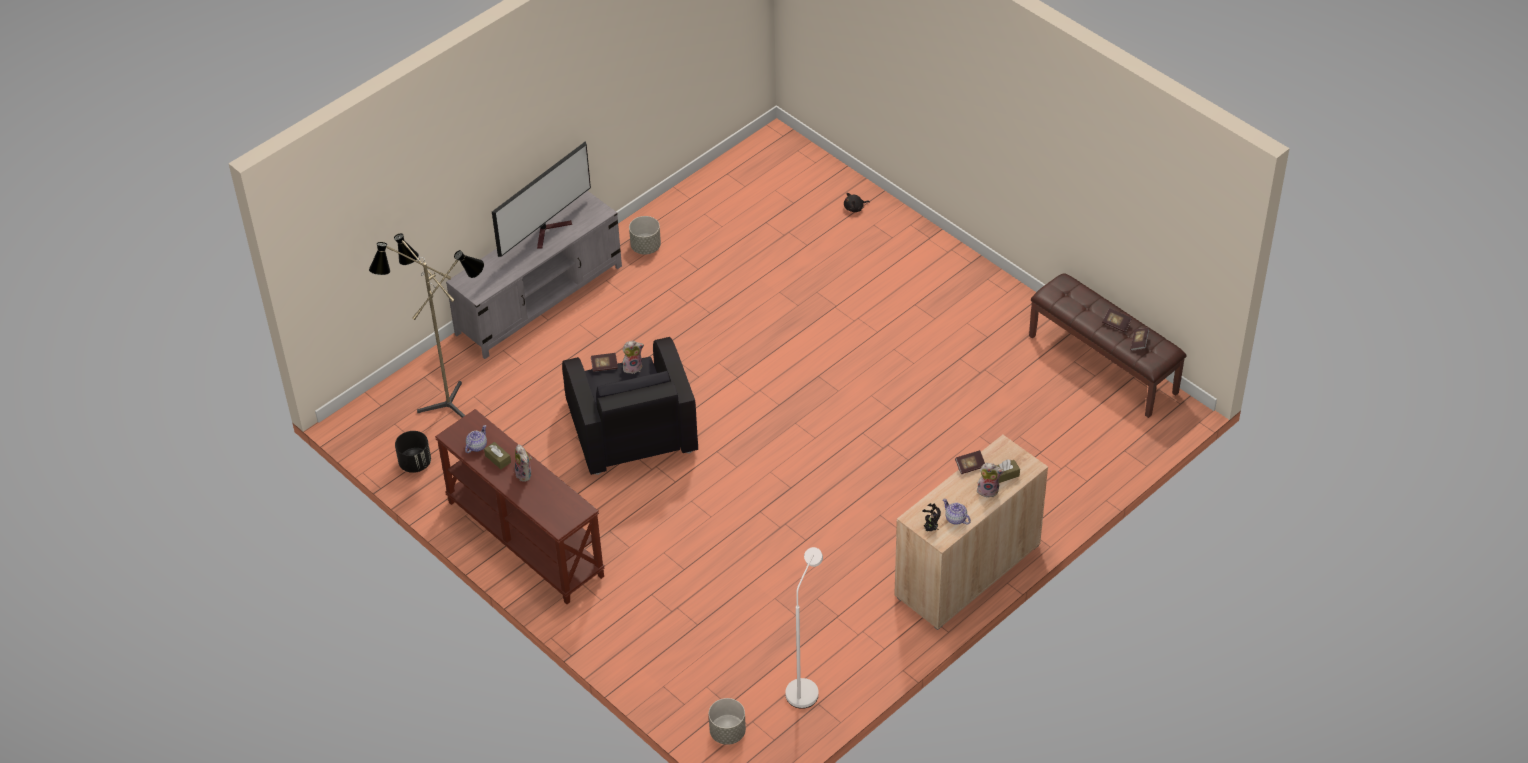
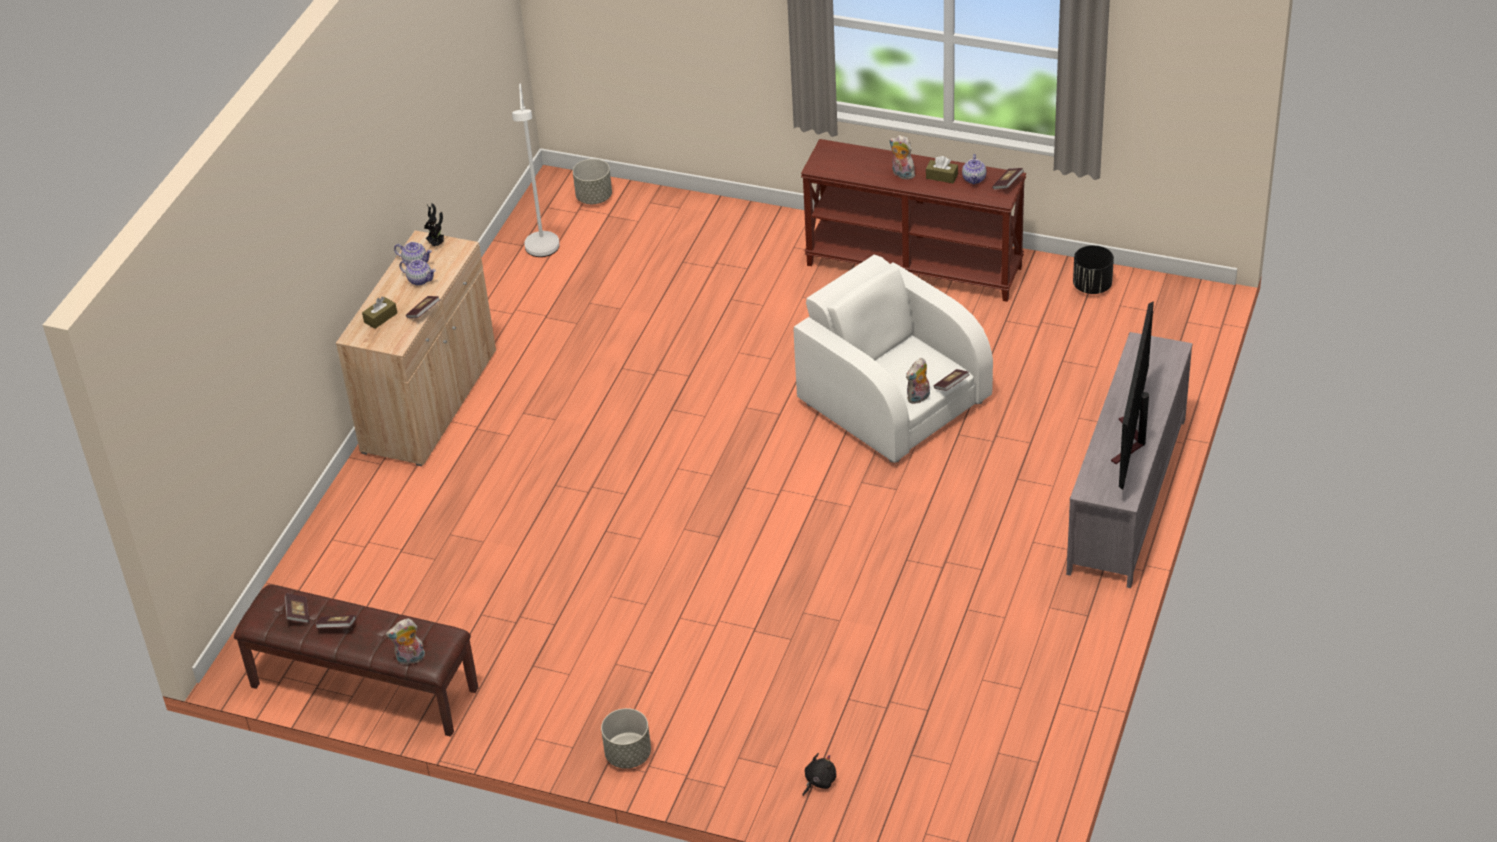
camera: 155 degrees right, 5 degrees down
(447, 401) = (1120, 351): floor lamp -> none
(457, 431) = (1007, 184): none -> book
(631, 428) = (893, 401): black armchair -> white armchair
(645, 247) = (1057, 611): grey planter -> grey planter (628, 754)
(959, 499) = (420, 280): none -> teapot
(988, 490) = (392, 298): plush toy -> plush toy (410, 659)

